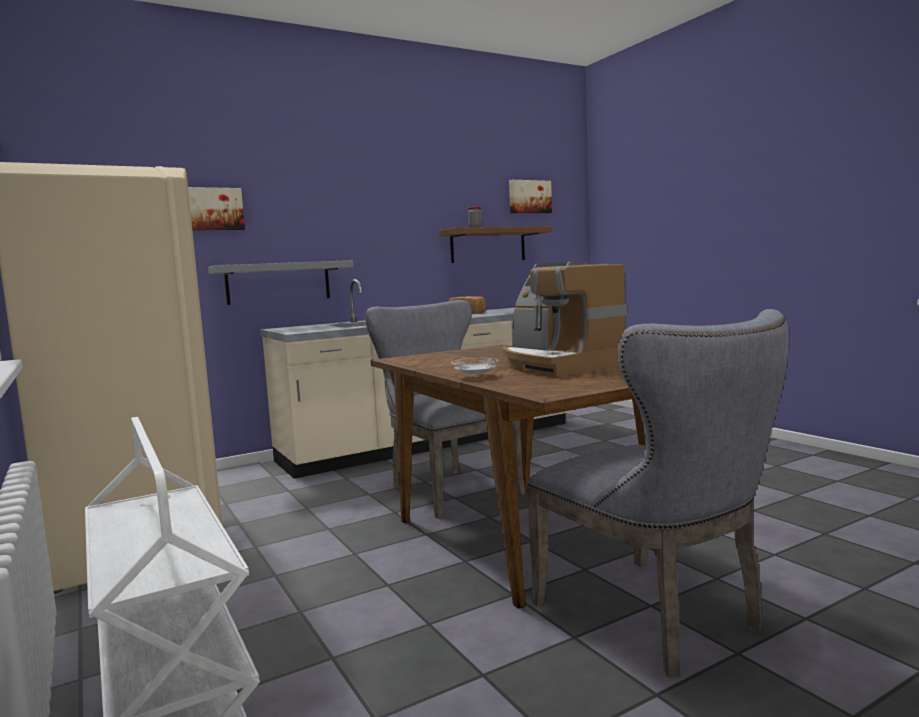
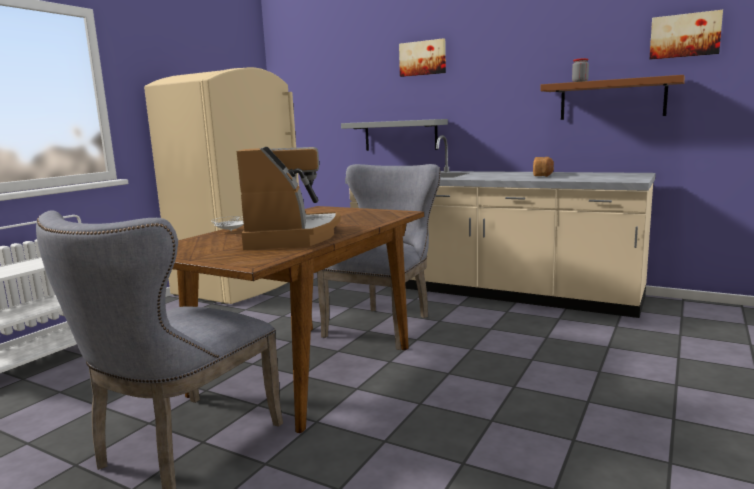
camera: 60 degrees right, 5 degrees up
(209, 209) = (358, 80): picture -> picture (423, 58)
(558, 365) = (292, 236): coffee machine -> coffee machine turned 150 degrees clockwise

